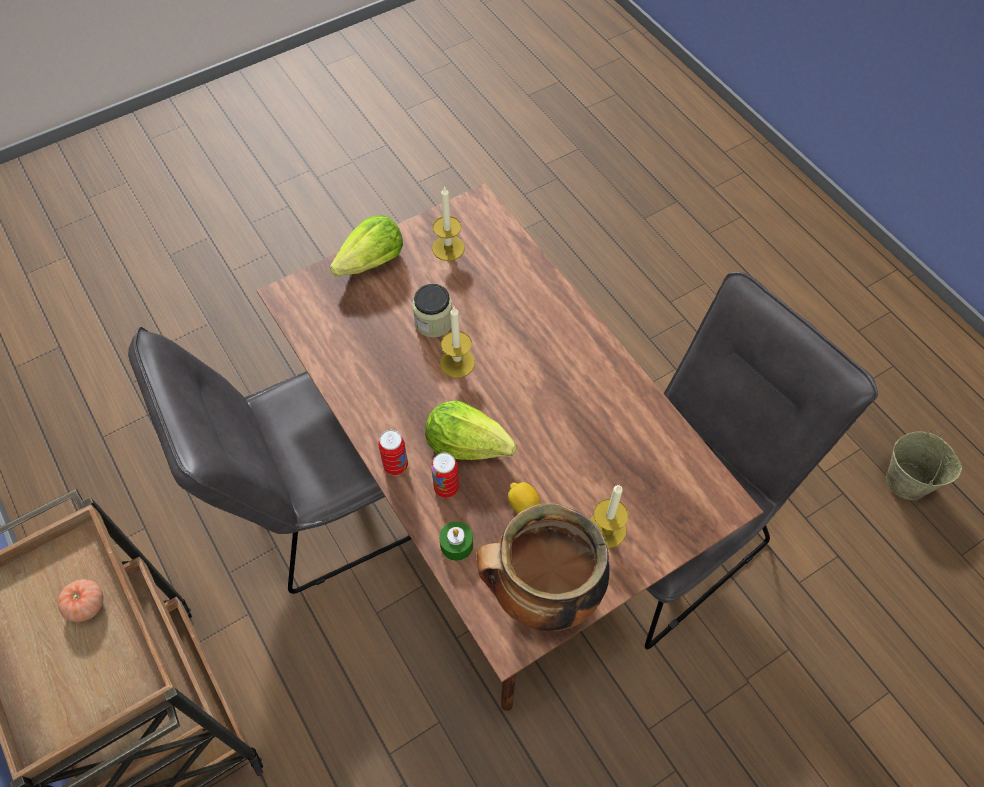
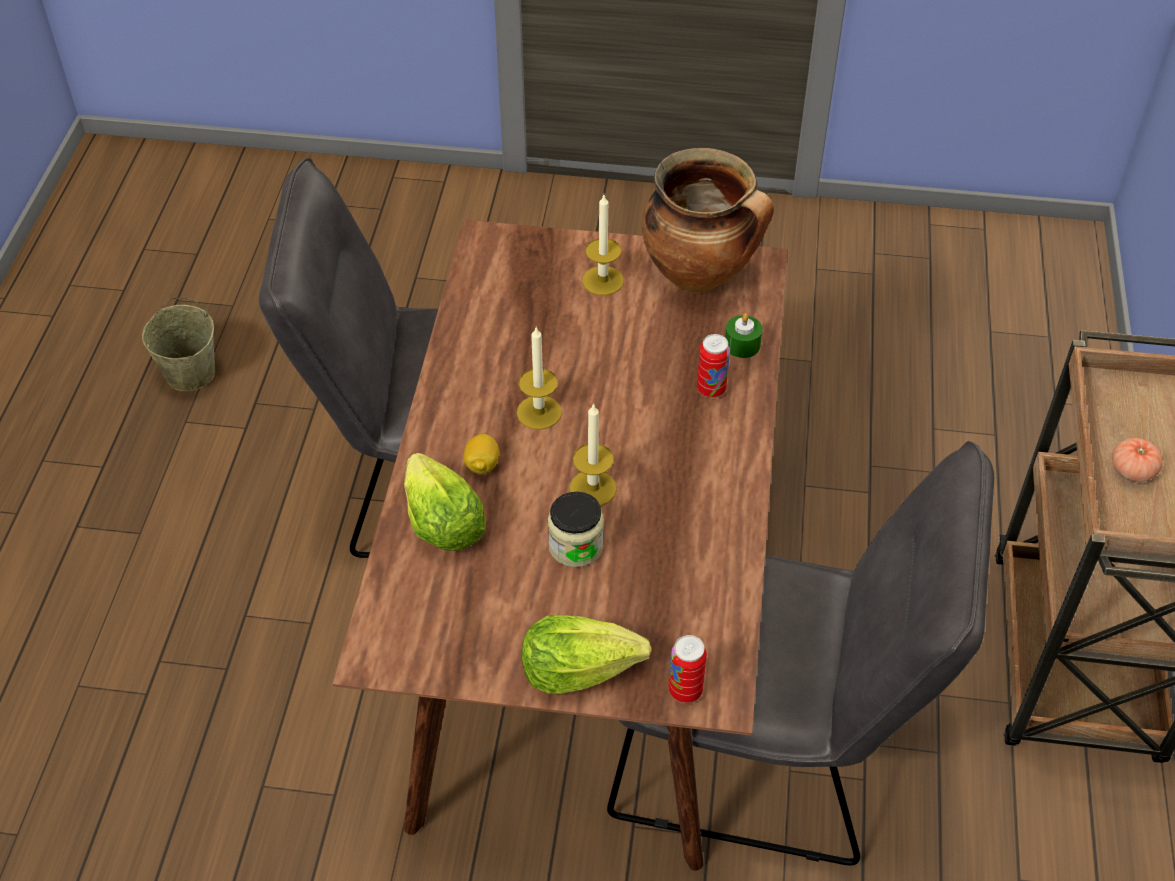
camera: 140 degrees left, 10 degrees down
(395, 465) = (743, 436): can -> can (685, 690)
(448, 248) = (471, 623): candle -> candle (539, 412)
(468, 443) = (656, 411): lettuce -> lettuce (441, 523)
(523, 505) = (654, 336): lemon -> lemon (482, 465)

